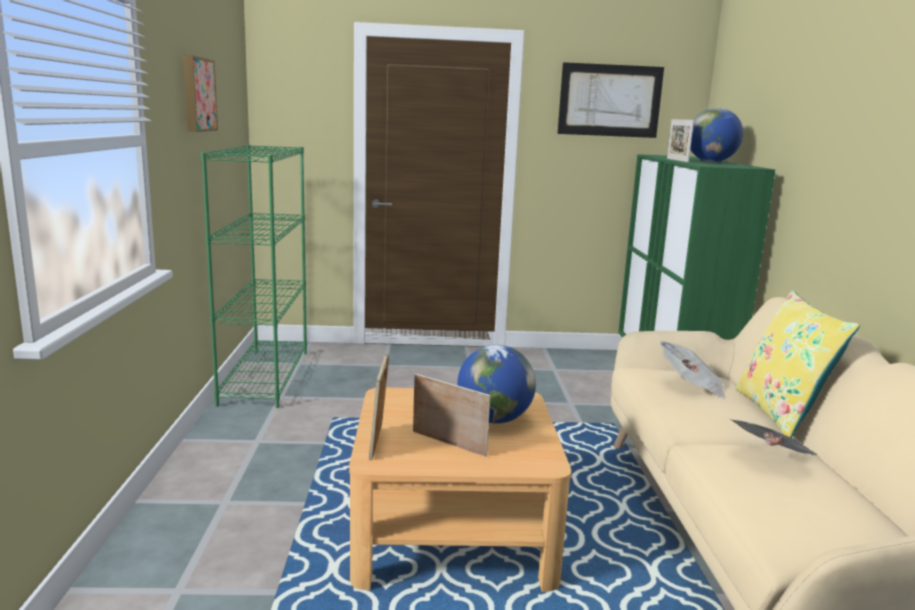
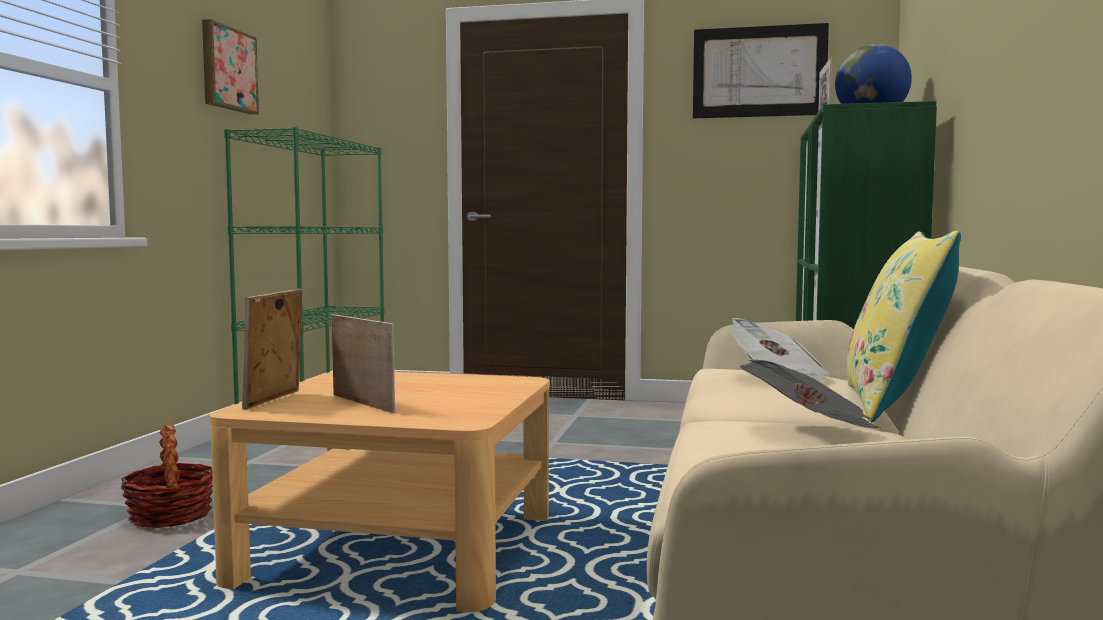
camera: 15 degrees right, 10 degrees down
(248, 512) = (170, 516): none -> basket
(494, 419) = (453, 392): globe -> none

